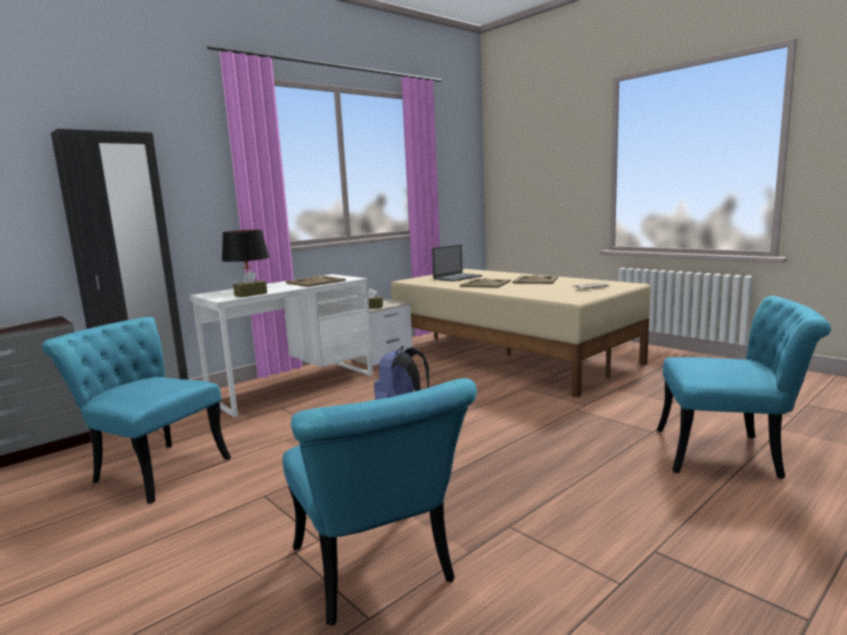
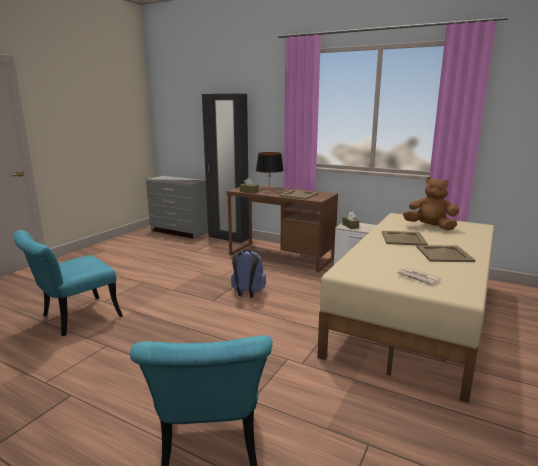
camera: 70 degrees right, 5 degrees up
(153, 468) = (168, 256): turquoise chair -> none
(294, 386) = (281, 256): white desk -> brown desk
(458, 277) = (430, 227): laptop -> brown plush toy

